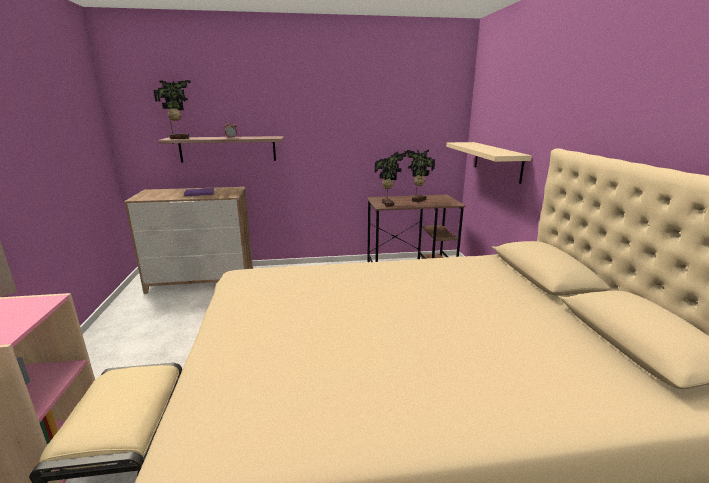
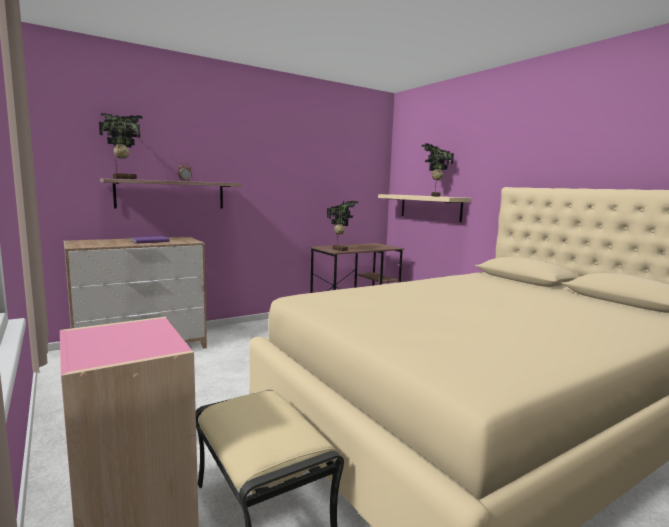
camera: 25 degrees left, 10 degrees down
(417, 200) = (359, 246): potted plant -> potted plant (434, 196)

